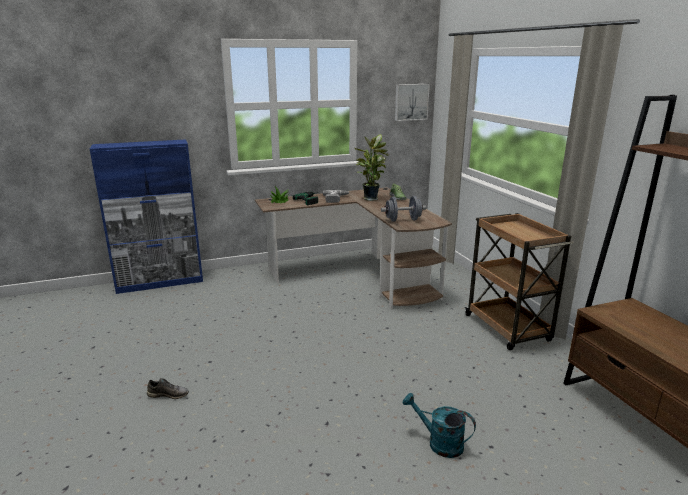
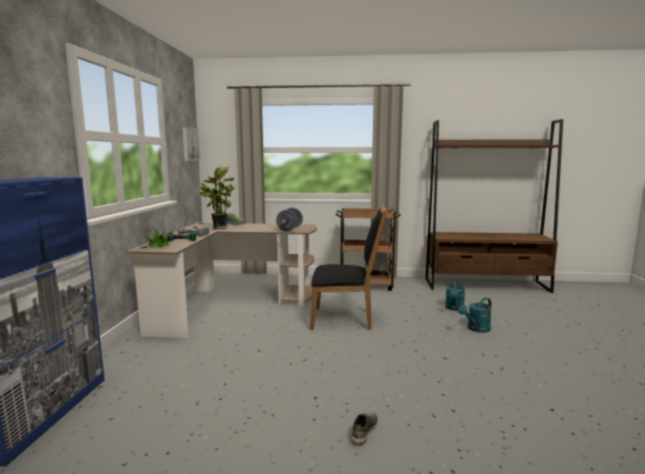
camera: 65 degrees left, 10 degrees down
(379, 340) = (346, 319): none -> black chair
(502, 415) = (454, 308): none -> turquoise watering can

